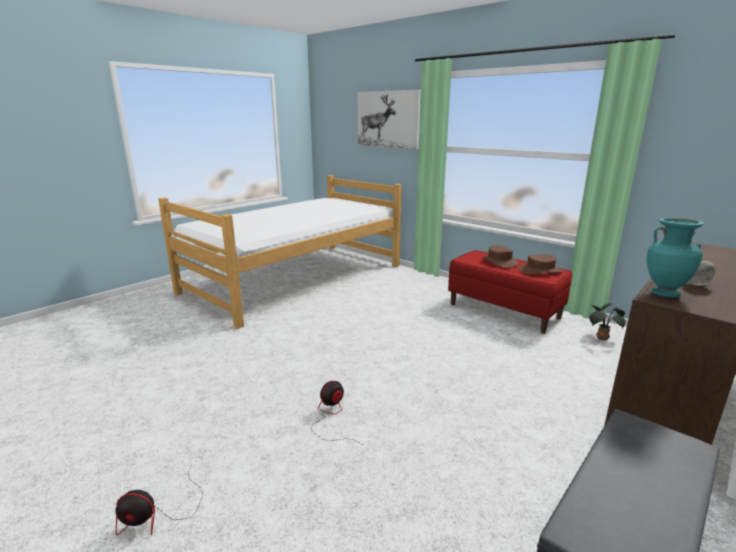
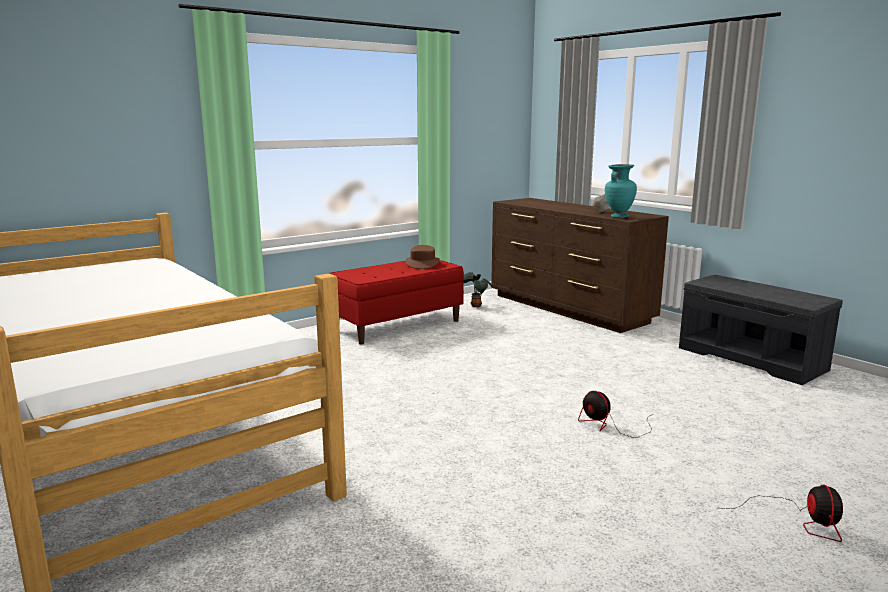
camera: 80 degrees left, 5 degrees down
(387, 119) = (110, 101): picture -> none
(499, 261) = (382, 270): brown hat -> none

